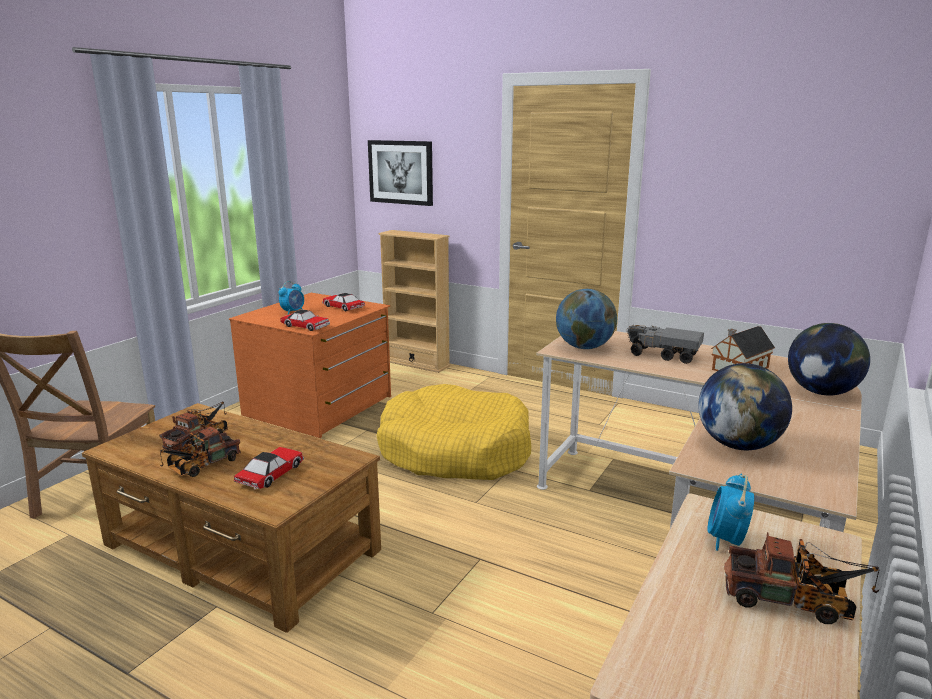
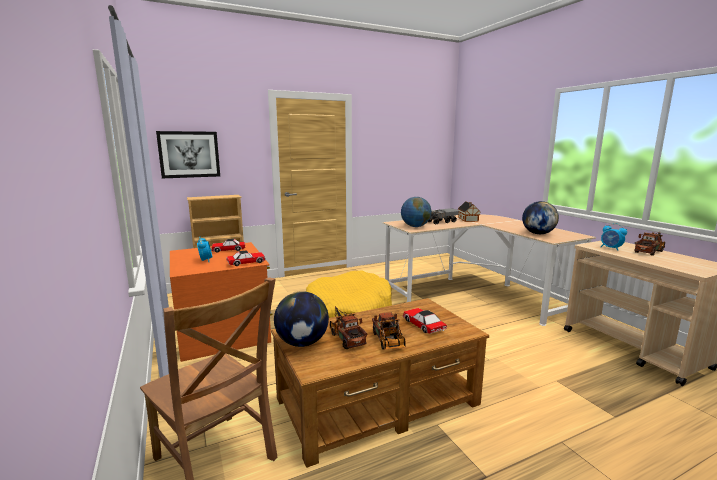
camera: 55 degrees left, 5 degrees down
(821, 392) = (501, 219): globe -> globe (302, 343)

